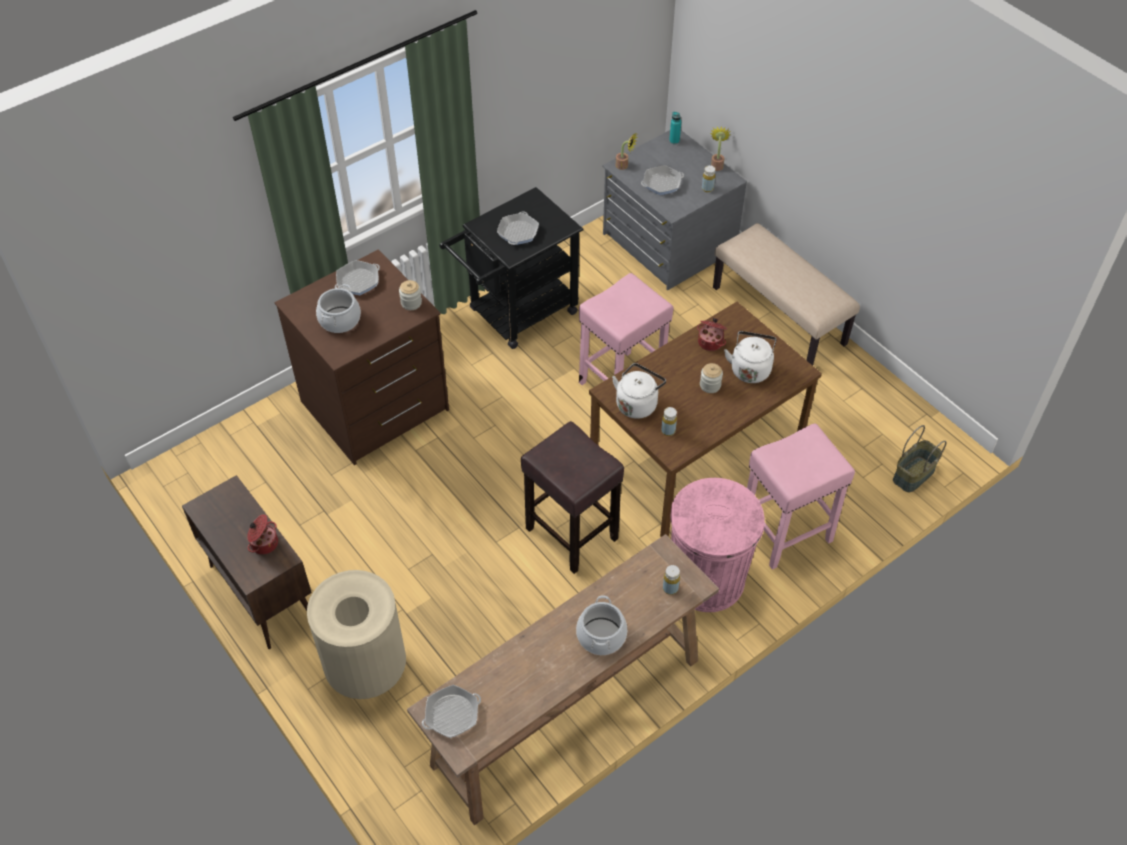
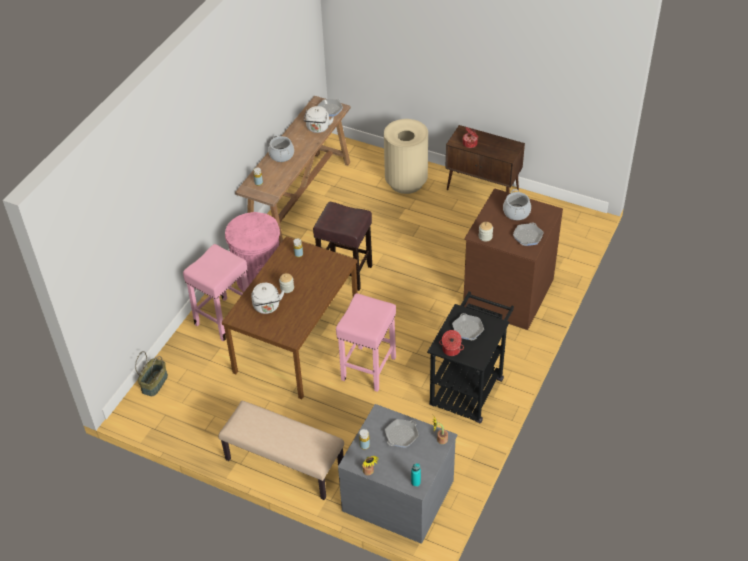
camera: 155 degrees right, 5 degrees down
(637, 403) = (324, 262): white kettle -> white kettle (318, 128)
(710, 342) = (299, 314): cooking pot -> cooking pot (451, 350)

